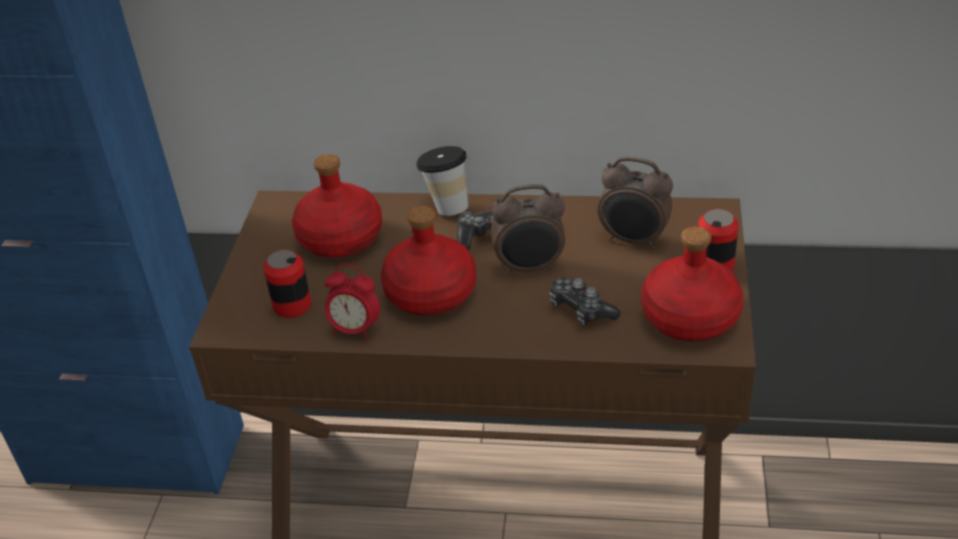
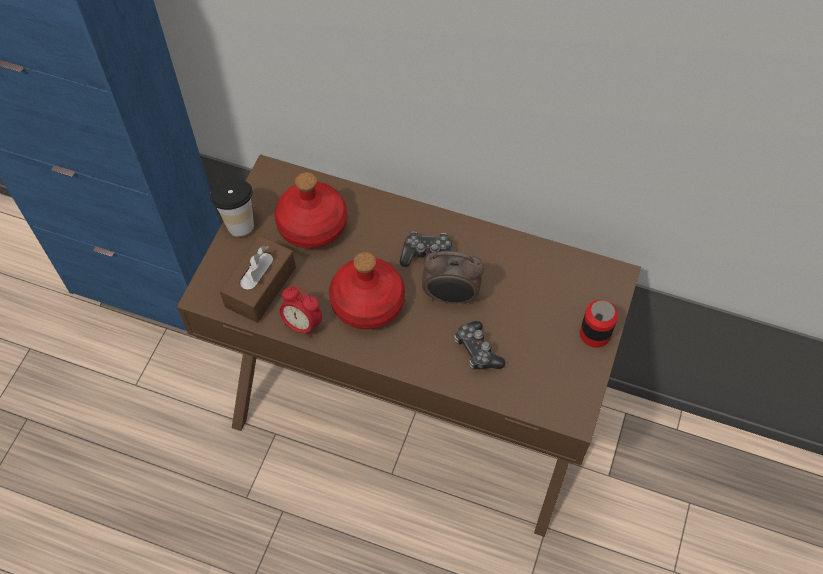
camera: 10 degrees right, 20 degrees up
(292, 306) = (260, 287): can -> brown tissue box
(447, 206) = (404, 212): cup -> cup (238, 222)
(634, 240) = (540, 290): alarm clock -> none
(689, 317) = (556, 381): red bottle -> none

